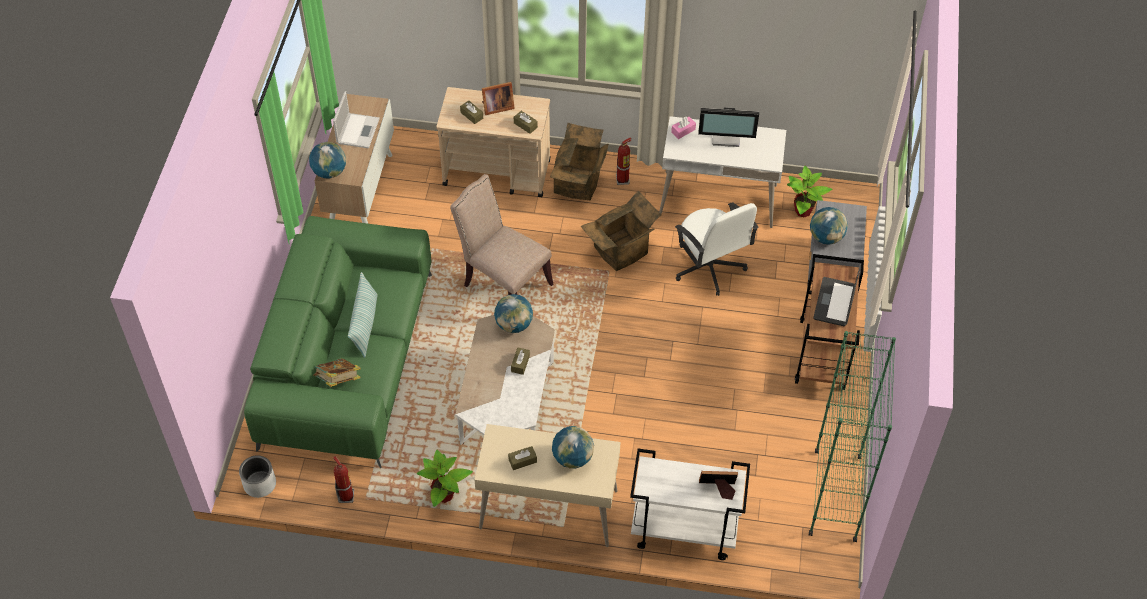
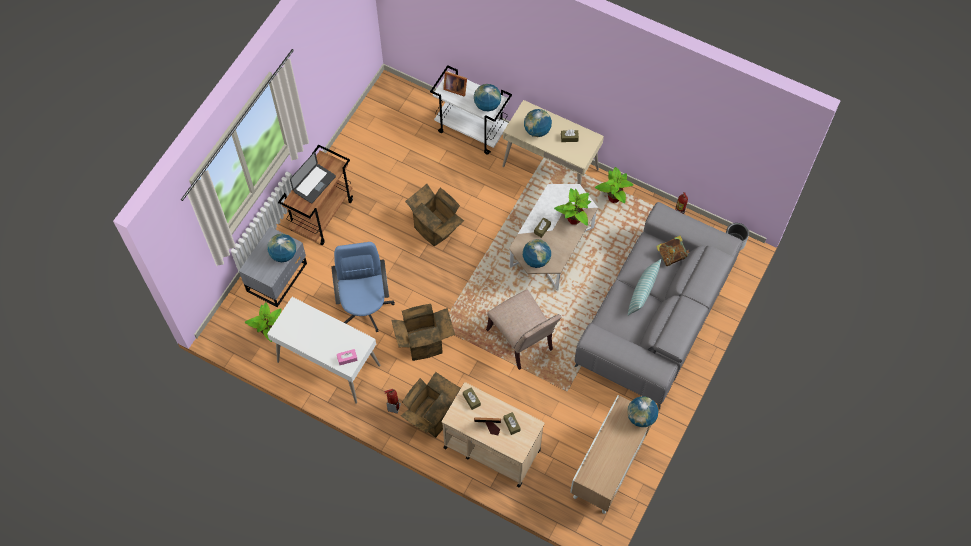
camera: 160 degrees left, 10 degrees up
(347, 359) = (655, 316): green sofa -> grey sofa
(358, 130) = (607, 453): laptop -> none
(482, 388) = (574, 219): none -> potted plant
(660, 478) = (487, 105): none -> globe
(668, 384) = (437, 227): none -> cardboard box
(709, 267) = (365, 307): white office chair -> blue office chair
(726, 137) = (316, 341): monitor -> none
(835, 494) = (367, 123): green bookcase -> none

